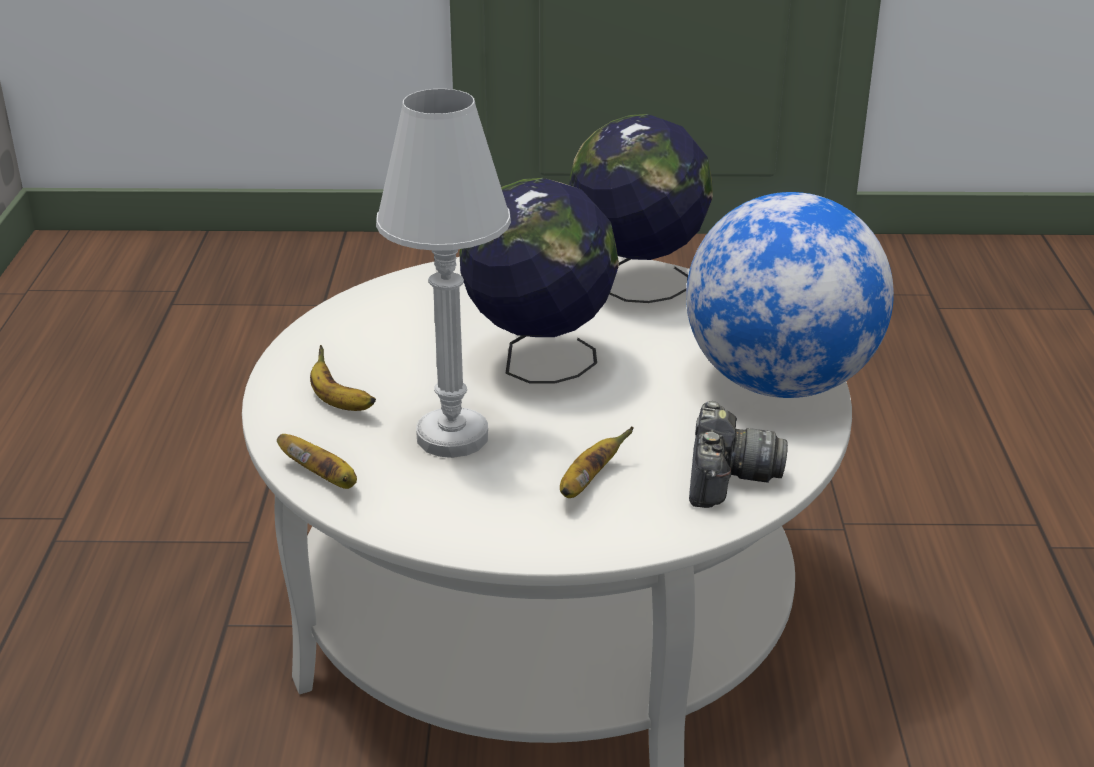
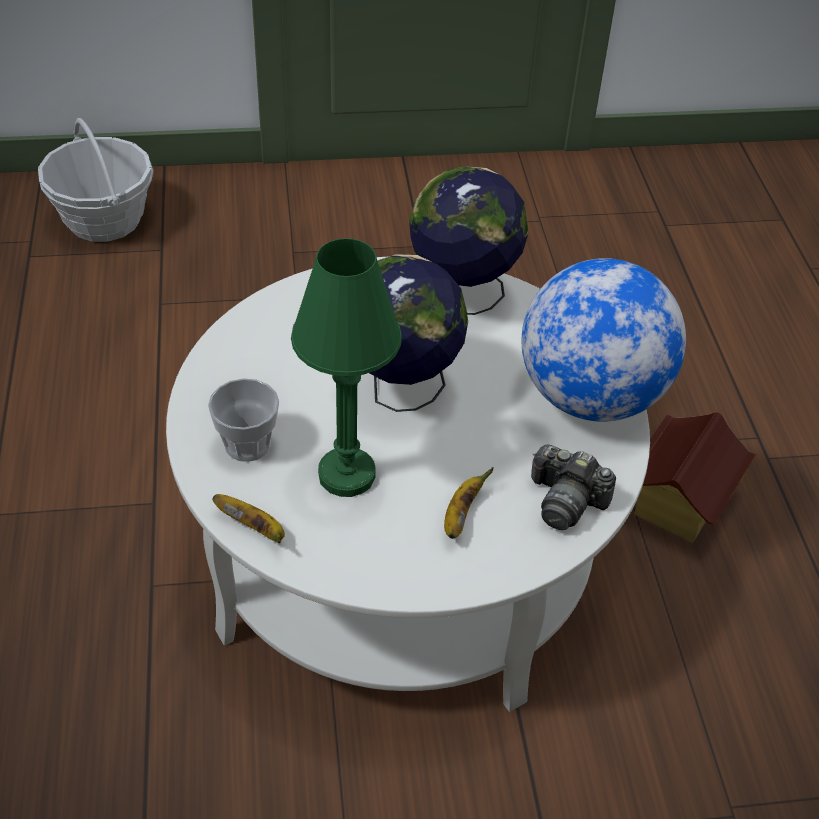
camera: 10 degrees left, 15 degrees up
(265, 275) = (104, 219): none -> basket
(339, 403) = (247, 444): banana -> cup
(452, 437) = (346, 474): white table lamp -> green table lamp
(727, 478) = (565, 501): camera -> camera turned 120 degrees clockwise
(921, 586) = (677, 503): none -> toy house

